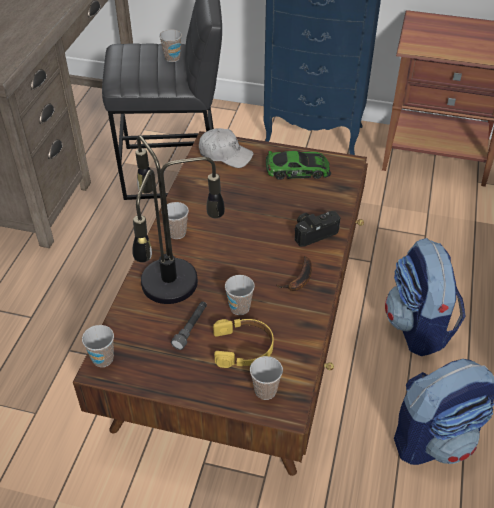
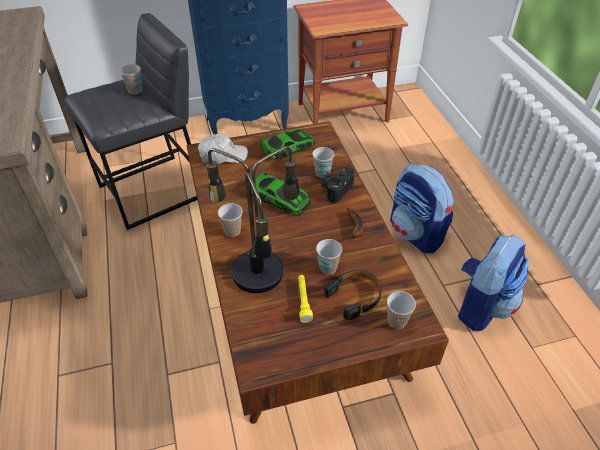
camera: 30 degrees left, 0 degrees up
(103, 359) = (251, 360): cup -> cup (322, 173)
(191, 328) = (303, 301): grey flashlight -> yellow flashlight
(243, 347) = (355, 297): yellow headphones -> black headphones
(248, 220) = (281, 199): none -> toy car

